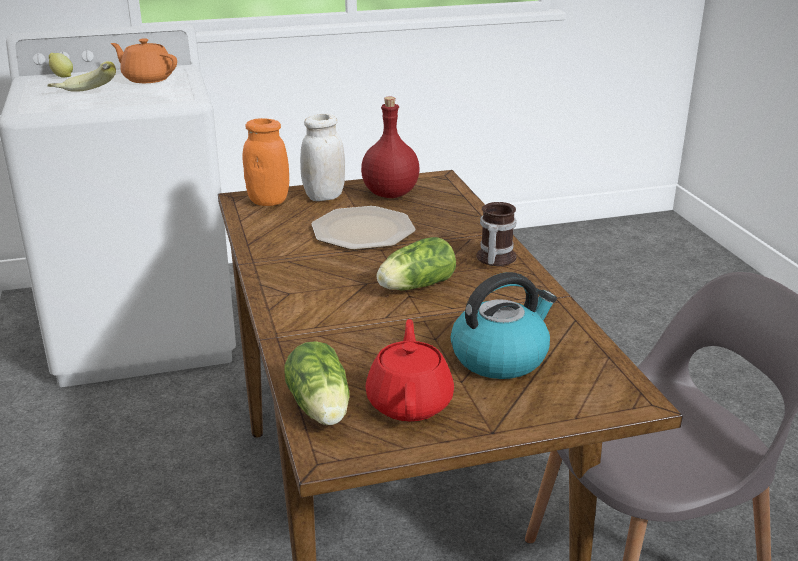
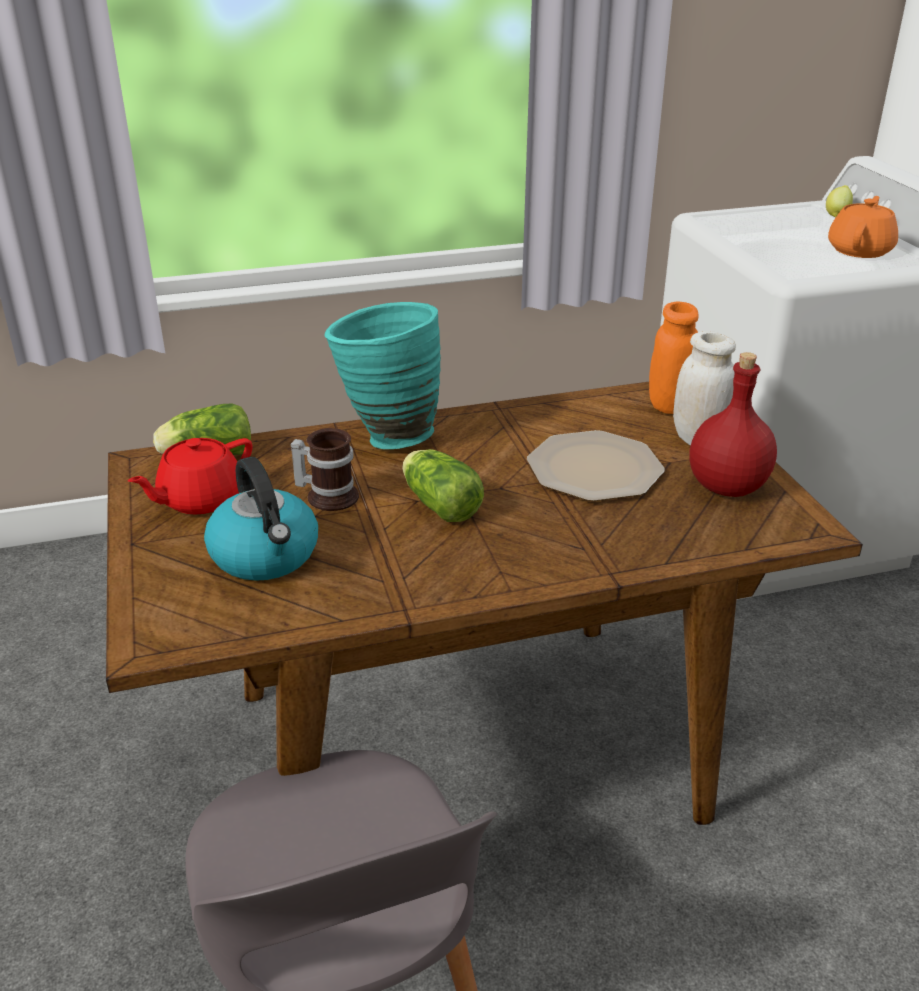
camera: 90 degrees right, 5 degrees up
(84, 96) = (769, 231): banana -> none
(295, 311) = (386, 436): none -> turquoise vase
(410, 402) = (199, 499): red teapot -> red teapot turned 135 degrees clockwise
(493, 259) = (520, 565): mug -> mug (329, 495)

